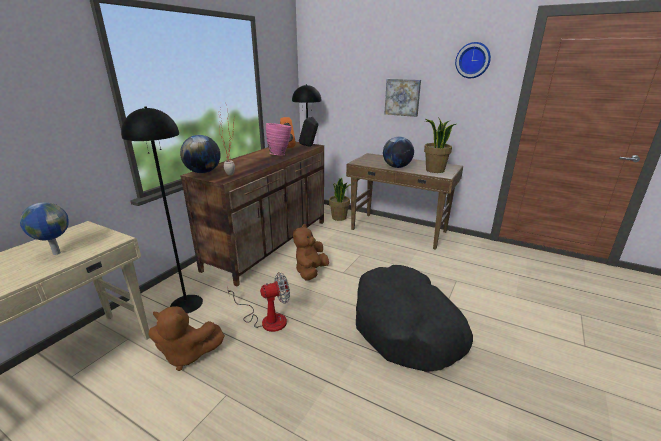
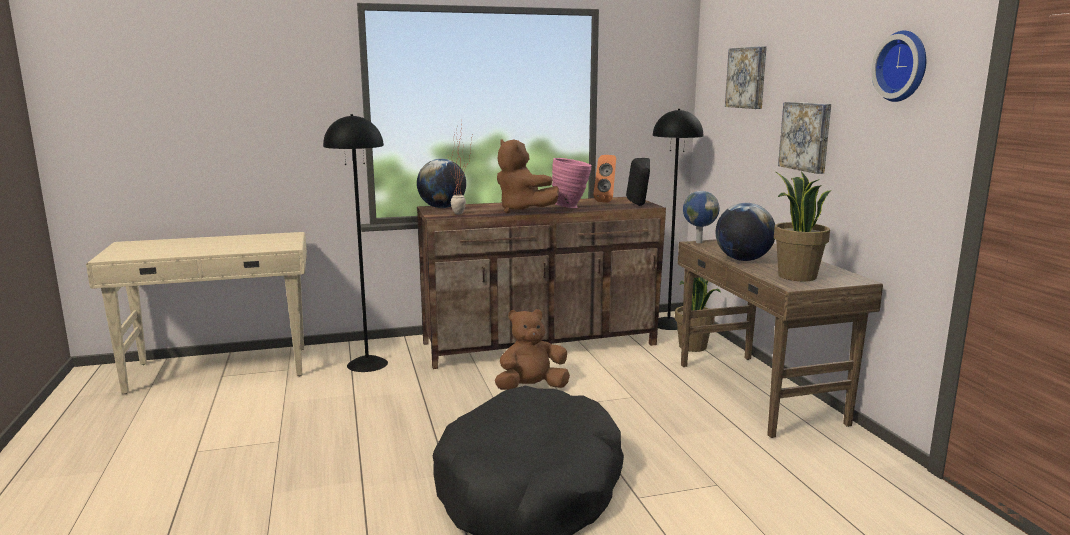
camera: 45 degrees right, 10 degrees down
(56, 253) = (240, 245): globe -> globe (698, 242)
(187, 355) = (303, 400): brown plush toy -> brown plush toy (522, 210)
(266, 319) = (405, 407): fan -> none
(349, 64) = (747, 78): none -> picture

